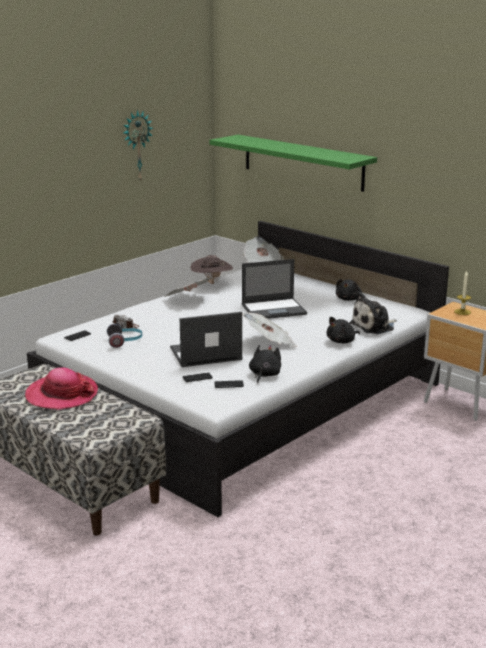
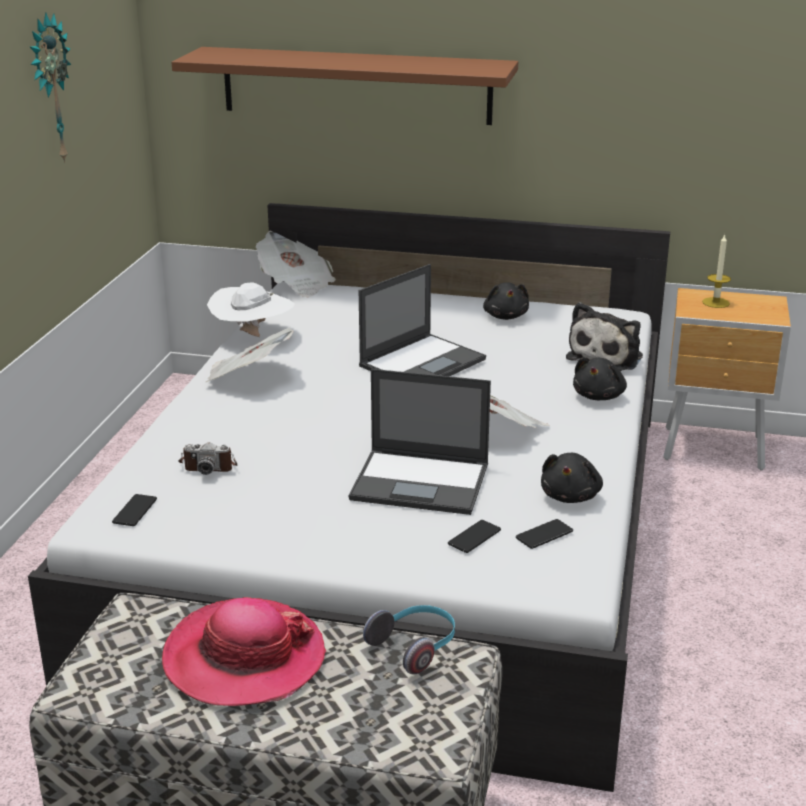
camera: 30 degrees left, 5 degrees up
(125, 342) = (245, 497): headphones -> headphones (415, 647)
(204, 354) = (422, 482): laptop -> laptop turned 120 degrees counterclockwise
(211, 284) = (252, 336): brown hat -> white hat
(264, 375) = (571, 496): black plush toy -> black plush toy turned 150 degrees counterclockwise
(302, 162) = (356, 85): green shelf -> brown shelf

